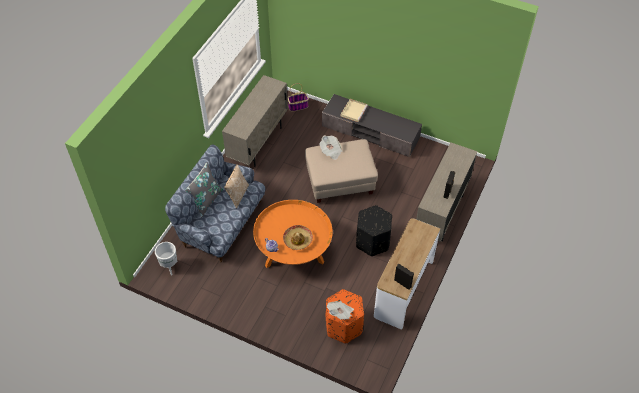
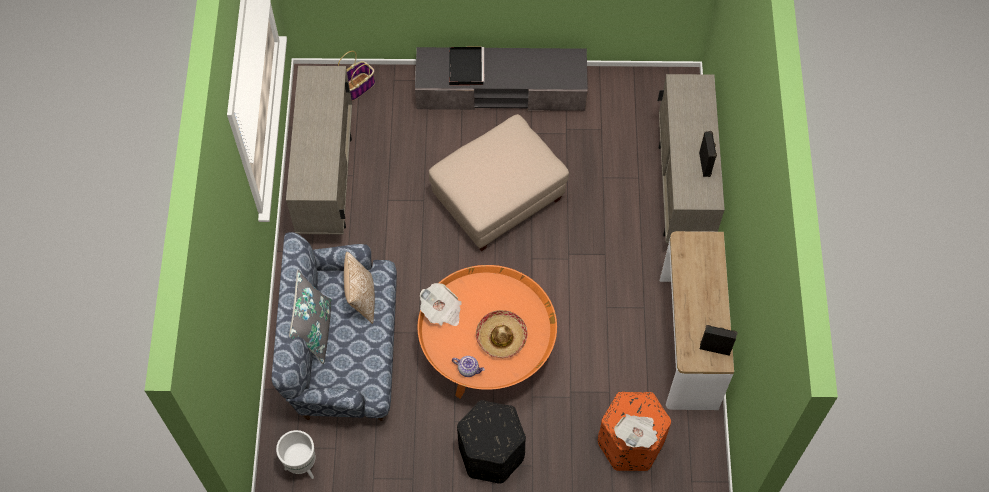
camera: 25 degrees left, 10 degrees up
(331, 151) = (475, 160): newspaper -> newspaper (441, 311)
(354, 111) = (465, 66): beige tray -> black tray
(372, 241) = (601, 282): black ottoman -> black ottoman (491, 454)

